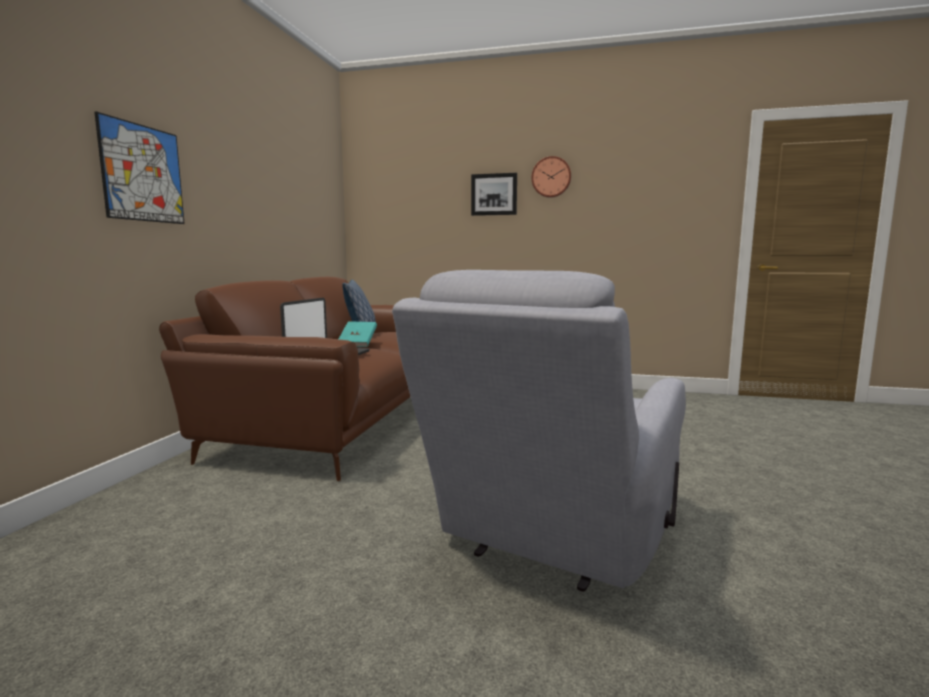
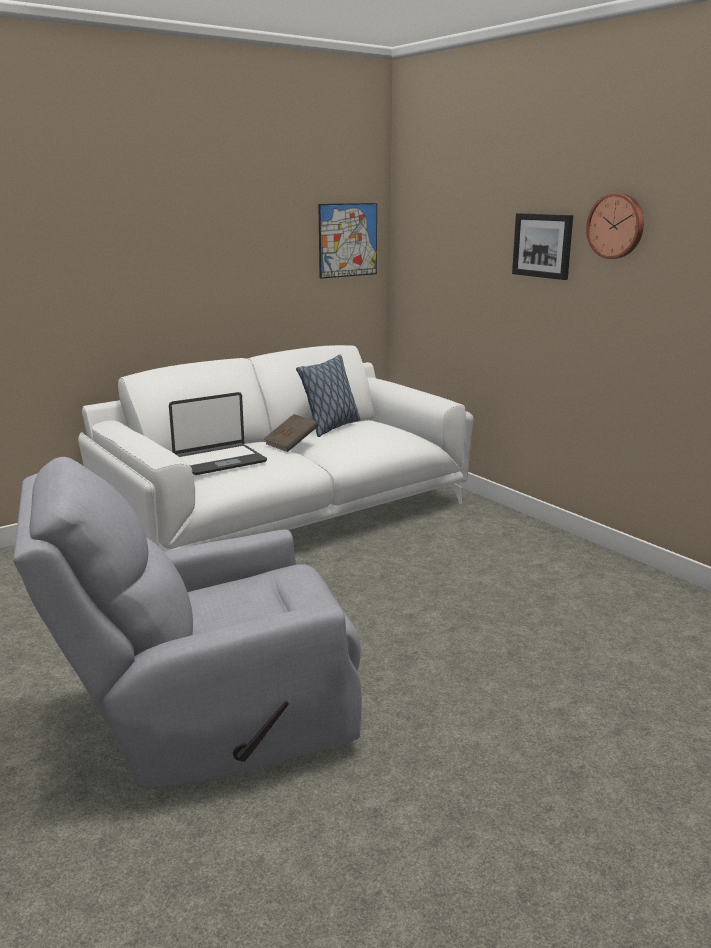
camera: 40 degrees right, 10 degrees up
(143, 173) = (69, 269): picture -> picture (348, 240)
(346, 413) = (287, 516): brown sofa -> white sofa
(358, 344) = (291, 444): turquoise book -> brown book

